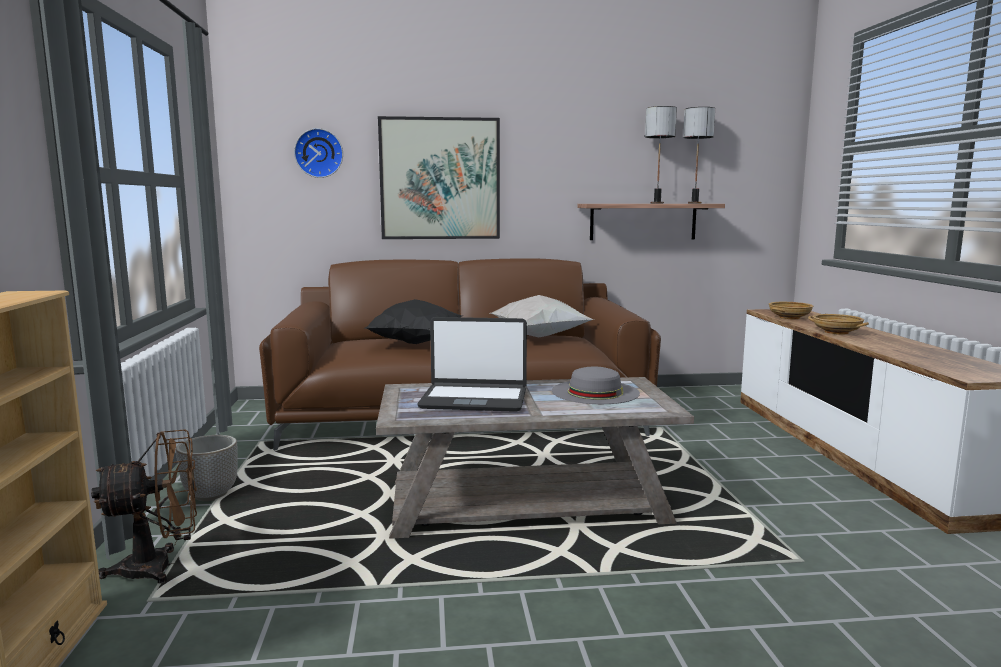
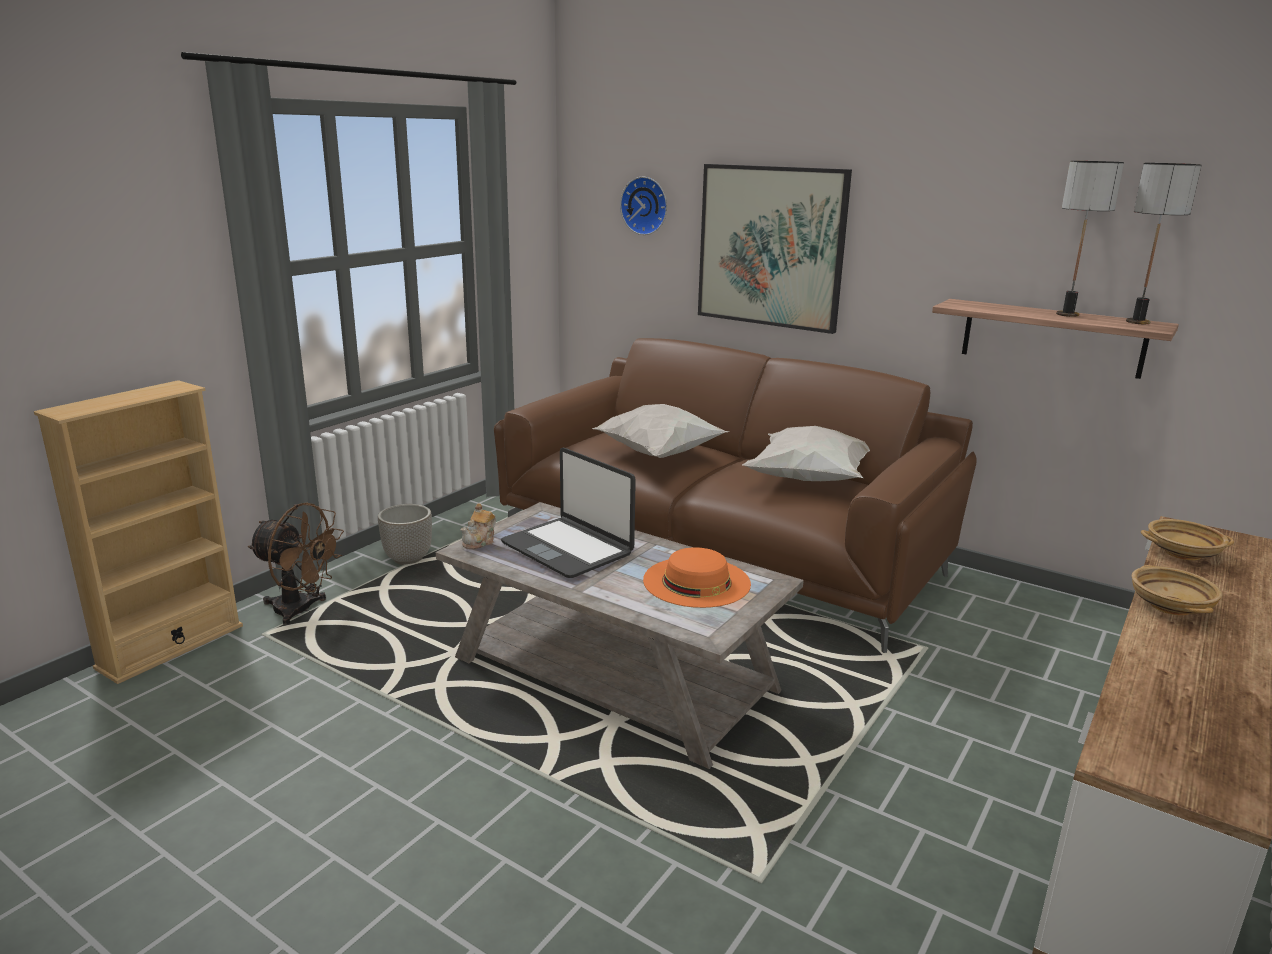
camera: 40 degrees right, 10 degrees up
(398, 413) = (480, 542): none -> teapot
(417, 343) = (660, 454): black pillow -> white pillow
(595, 392) = (696, 581): grey hat -> orange hat

